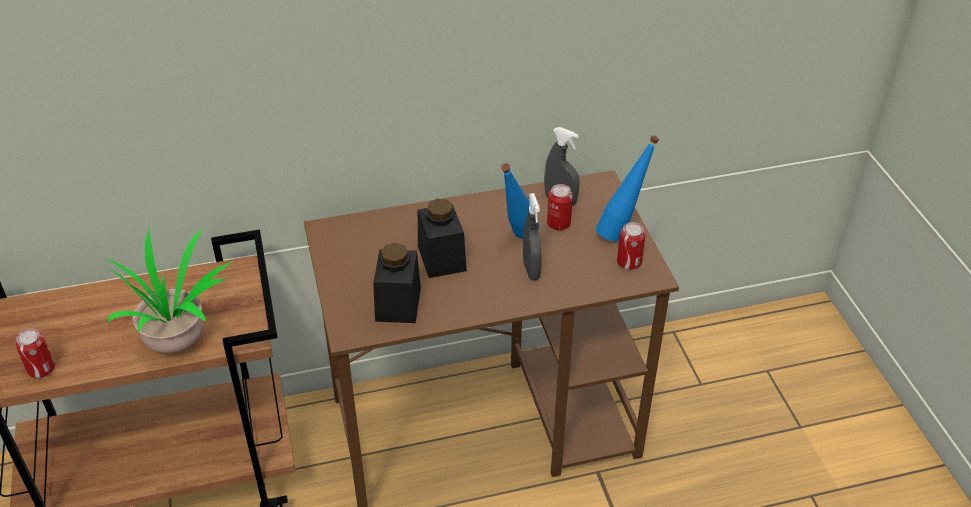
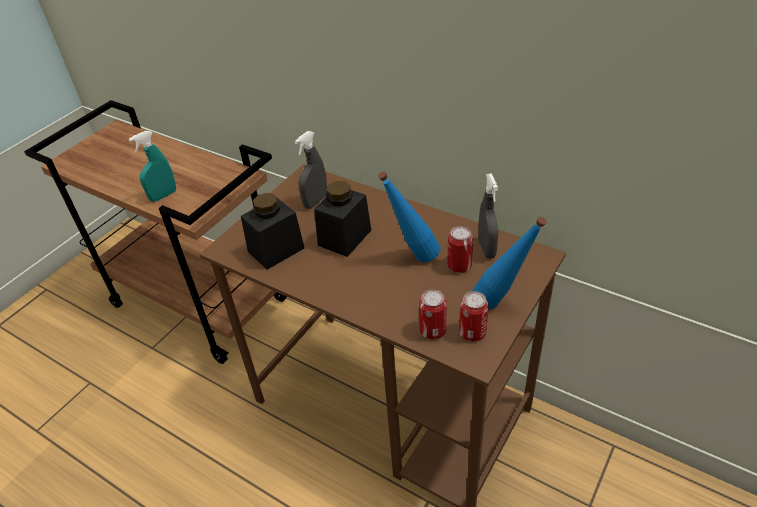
camera: 50 degrees right, 0 degrees up
(41, 369) = (94, 172): can -> can (432, 330)
(178, 339) = (163, 196): potted plant -> turquoise spray bottle
(531, 270) = (390, 286): grey spray bottle -> grey spray bottle (315, 201)

